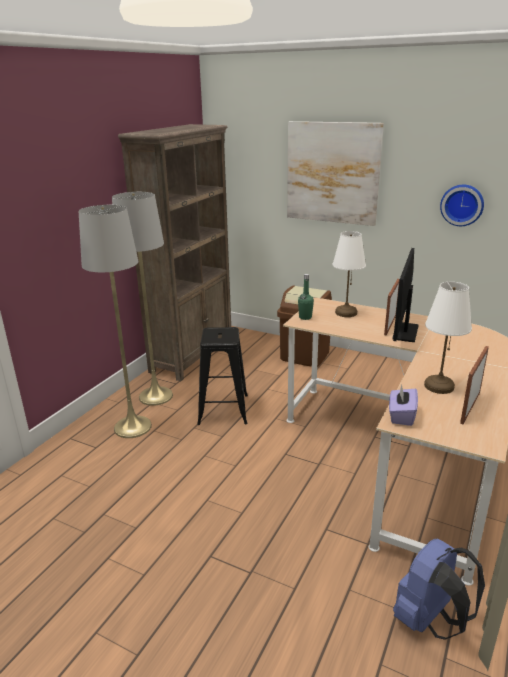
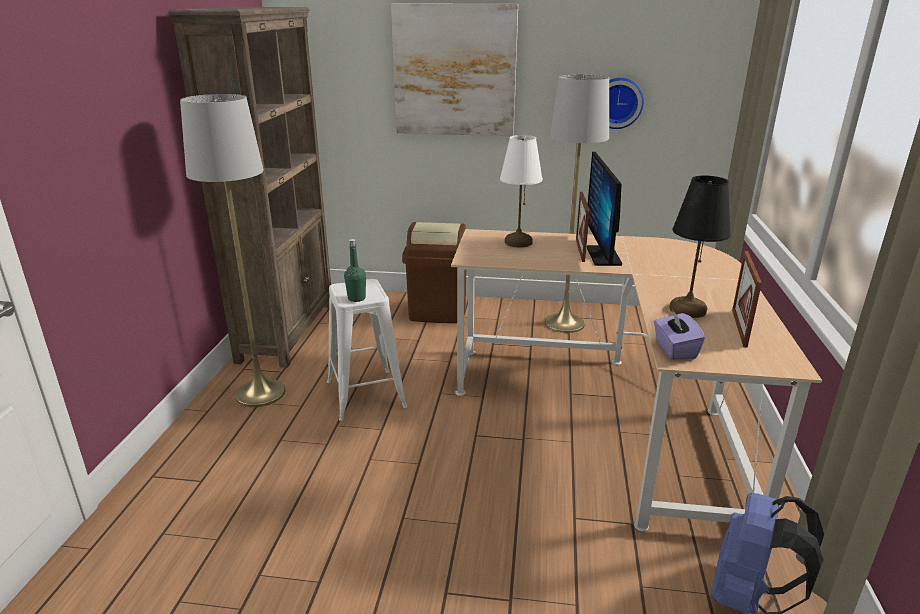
camera: 20 degrees left, 0 degrees up
(133, 427) = (246, 441): grey floor lamp -> grey floor lamp (564, 323)
(223, 409) = (366, 394): black stool -> white stool
(305, 317) = (472, 253): green bottle -> green bottle (356, 298)
(438, 386) = (687, 310): white table lamp -> black table lamp

